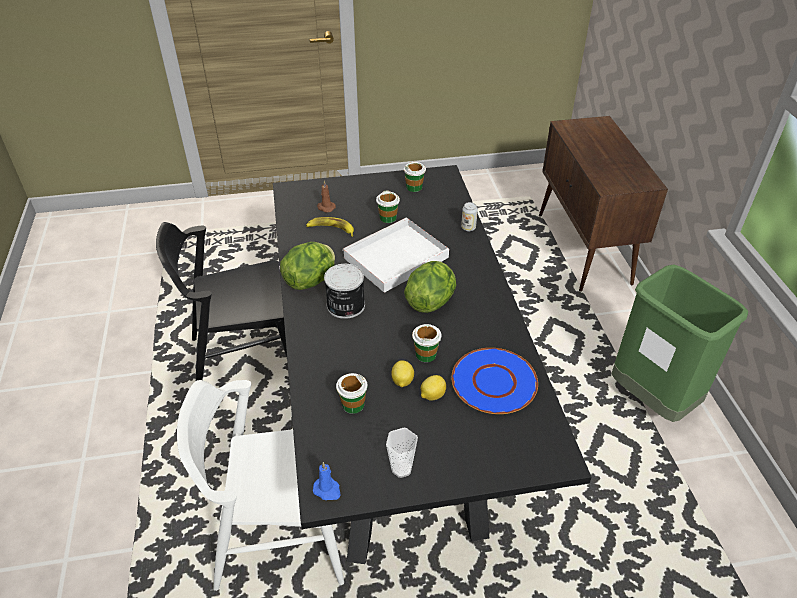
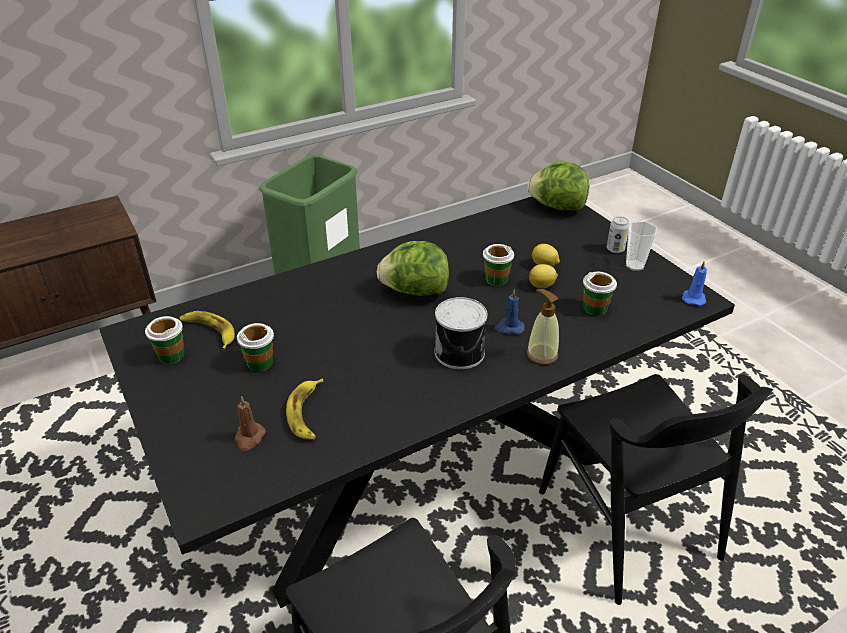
camera: 110 degrees left, 5 degrees down
(282, 534) = (628, 524): white chair -> black chair
(311, 280) = (432, 397): lettuce -> lettuce (557, 207)
(317, 347) = (541, 354): none -> soap dispenser
(357, 340) = (509, 328): none -> blue candle
(394, 259) = (351, 334): white tray -> none
(430, 202) = (209, 331): none -> banana
(468, 228) = (263, 290): can -> can (615, 249)
(494, 382) = (503, 237): blue plate -> none

